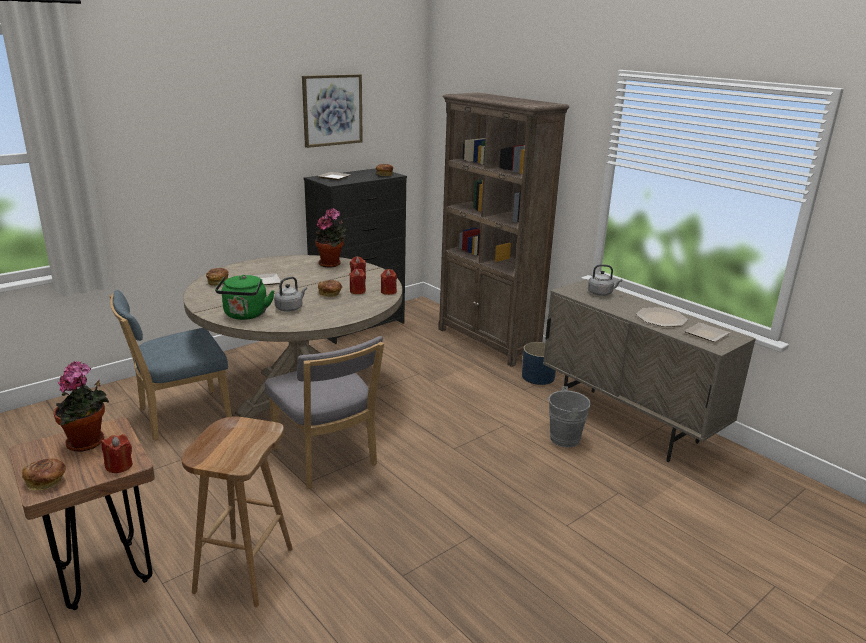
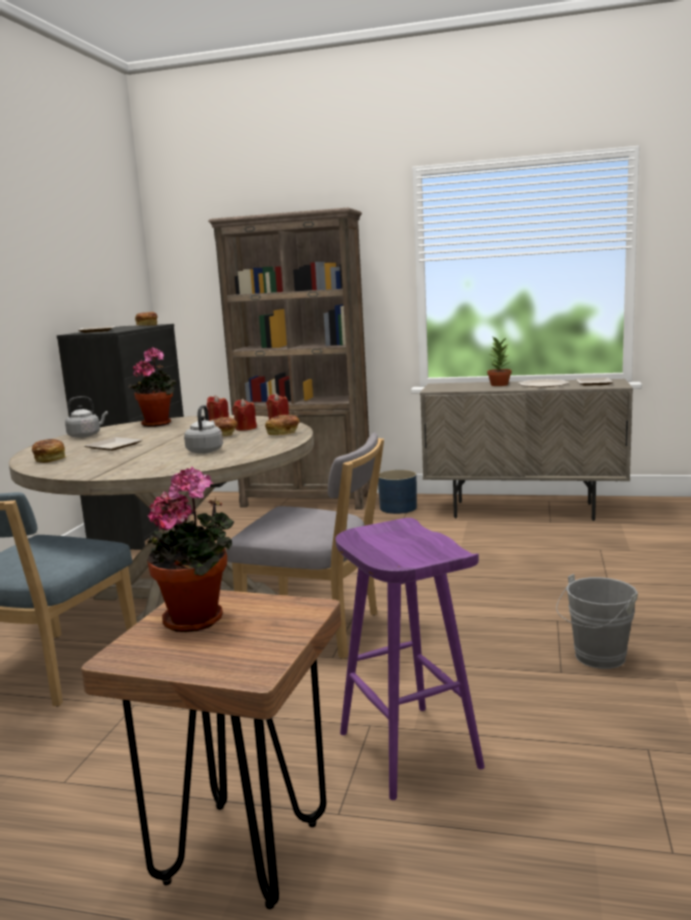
camera: 35 degrees left, 10 degrees down
(47, 482) = (237, 663): bread -> bread (283, 433)
(119, 466) = (298, 615): red candle -> none
(244, 568) = (406, 749): brown stool -> purple stool
(245, 315) = (166, 465): green kettle -> none
(332, 110) = (70, 249): picture -> none
(561, 439) = (496, 536): grey bucket -> grey bucket (596, 658)
(601, 293) = (463, 385): grey kettle -> grey kettle (86, 435)
(629, 303) = (498, 385): none -> potted plant

